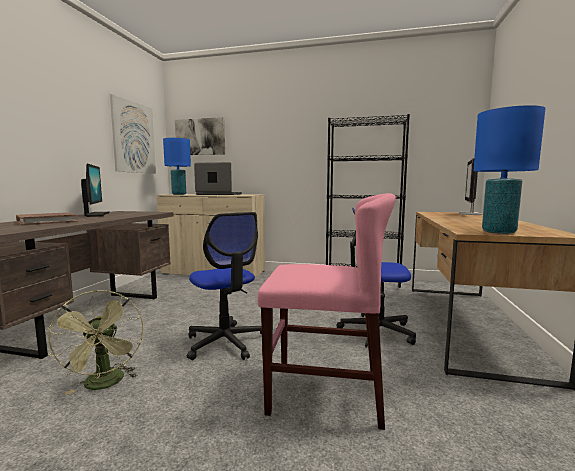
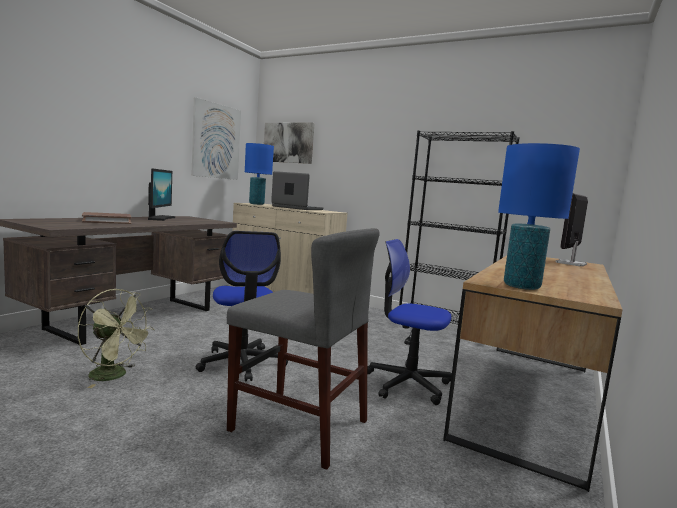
camera: 15 degrees right, 0 degrees up
(105, 384) = (114, 376): green fan -> green fan turned 60 degrees counterclockwise
(325, 392) = (299, 425): pink chair -> grey chair

